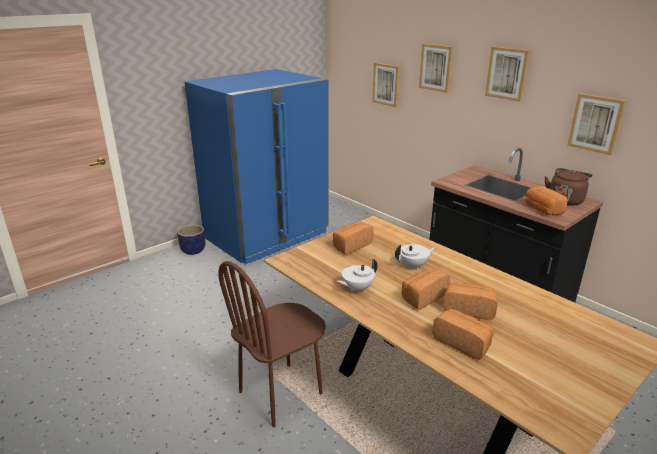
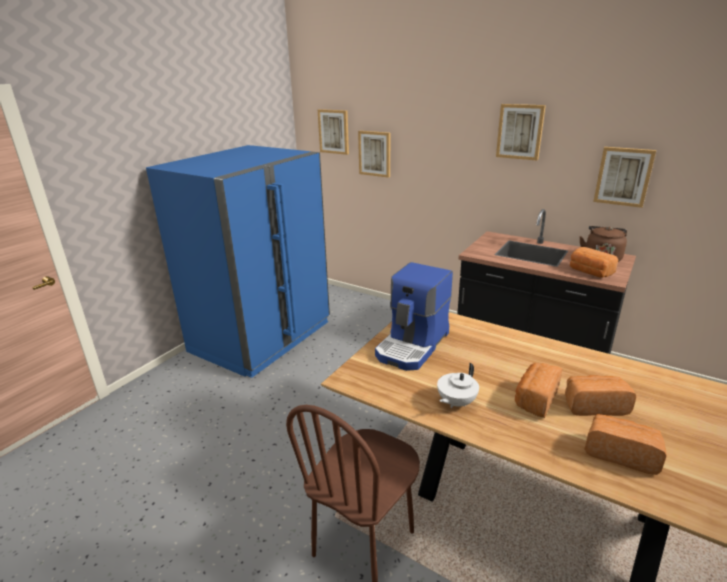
camera: 15 degrees left, 0 degrees up
(193, 251) = (179, 371): planter -> none
(351, 246) = (413, 345): bread -> coffee machine
(414, 265) = (498, 359): white teapot -> none
(436, 67) = (435, 131): picture -> picture (334, 131)

